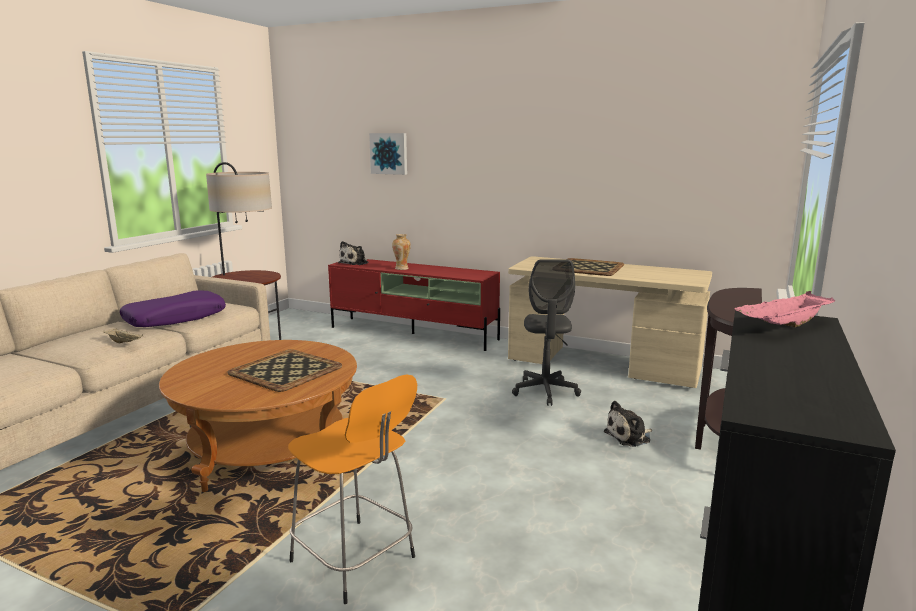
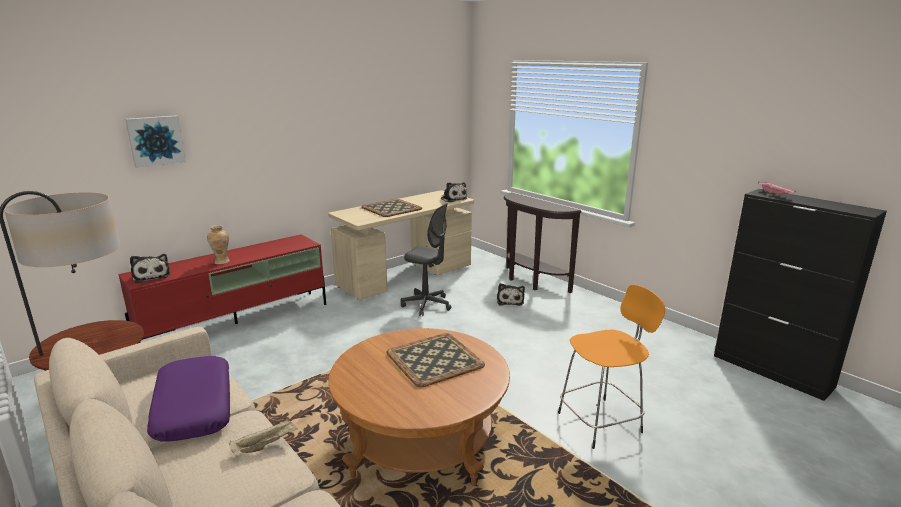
camera: 65 degrees left, 5 degrees up
(683, 279) = (453, 199): none -> plush toy

